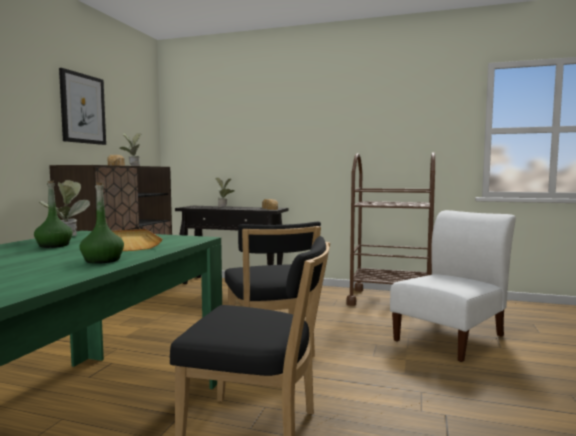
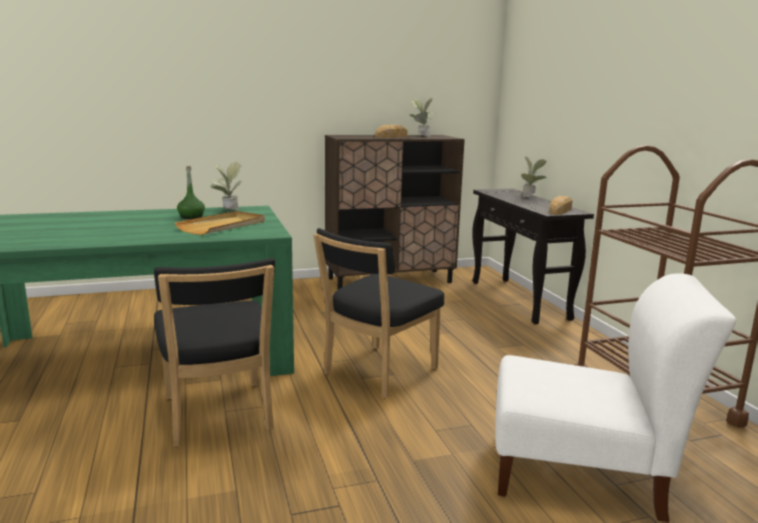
camera: 55 degrees right, 10 degrees up
(82, 109) = (373, 73): picture -> none
(103, 260) = (149, 236): green bottle -> none

